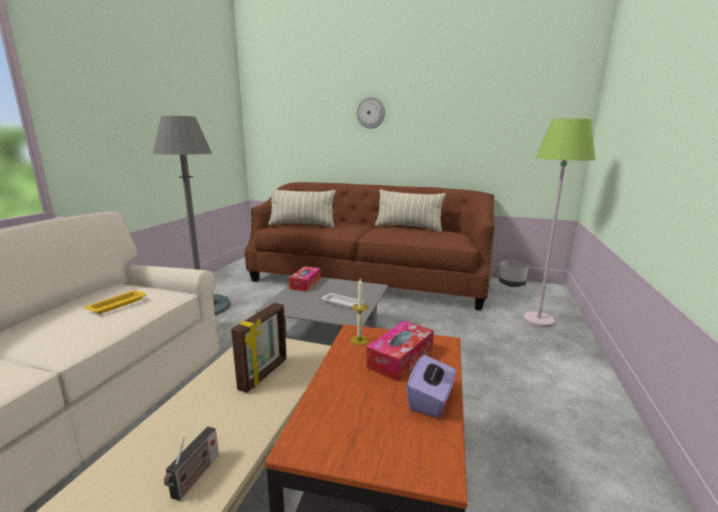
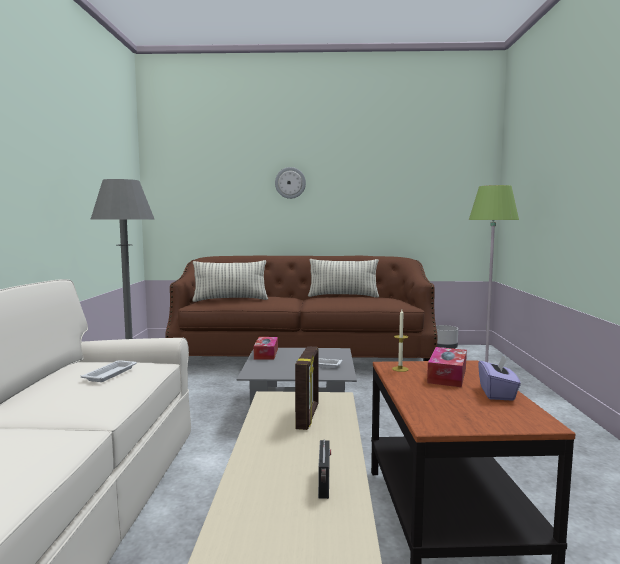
camera: 15 degrees left, 10 degrees down
(118, 304) = (111, 374): yellow tray -> white tray

